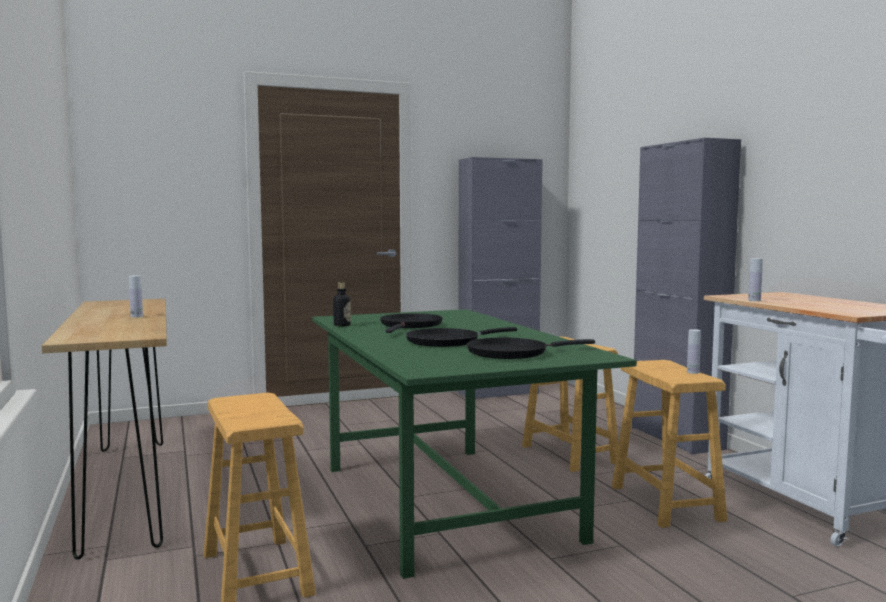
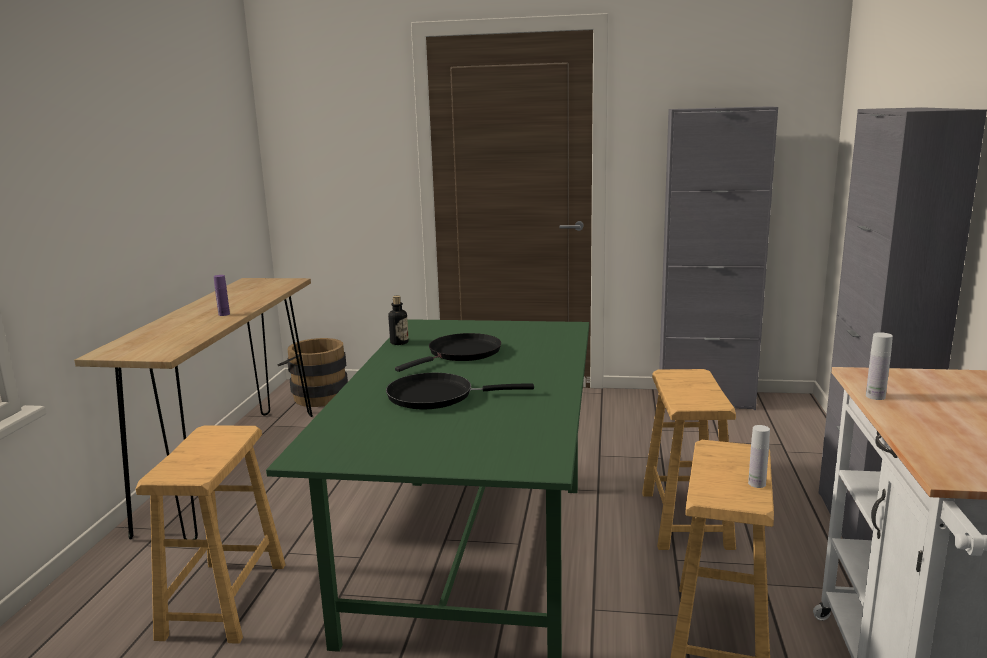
camera: 30 degrees right, 10 degrees up
(136, 316) = (224, 314): white bottle -> purple bottle
(144, 431) = (316, 396): none -> brown bucket
(512, 353) = (457, 436): black frying pan -> none

